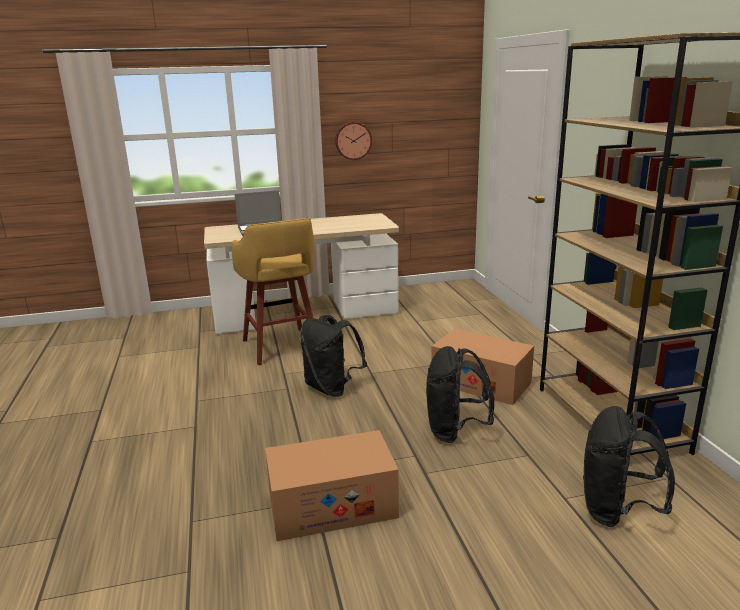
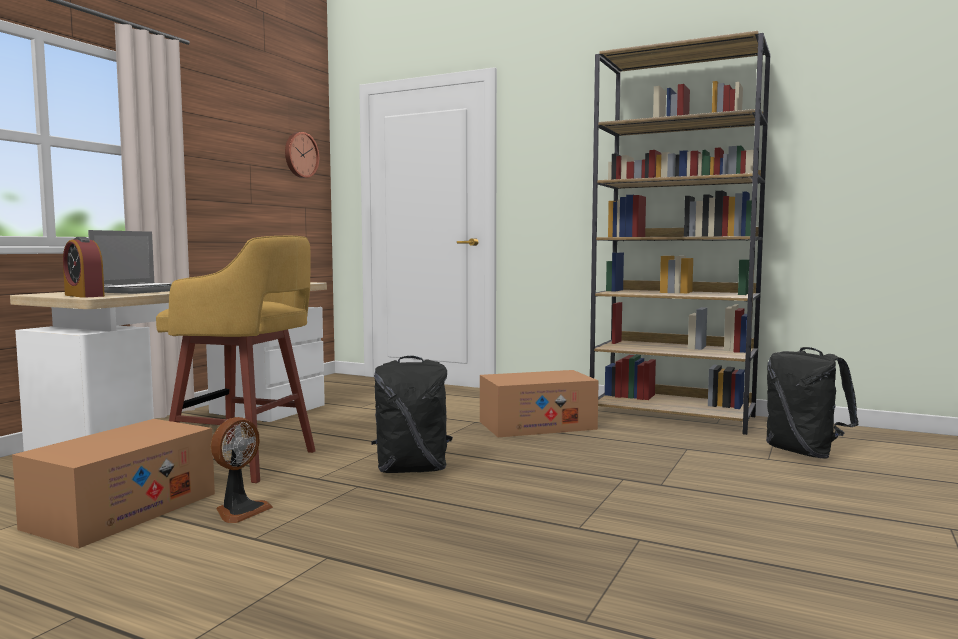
camera: 50 degrees left, 15 degrees down
(218, 236) = (84, 296): none -> alarm clock
(221, 381) = (240, 511): none -> fan
(332, 505) = (664, 535): cardboard box -> cardboard box (122, 510)
(353, 140) = (209, 181): wall clock -> wall clock (300, 155)
(455, 431) = (606, 455): black backpack -> none

